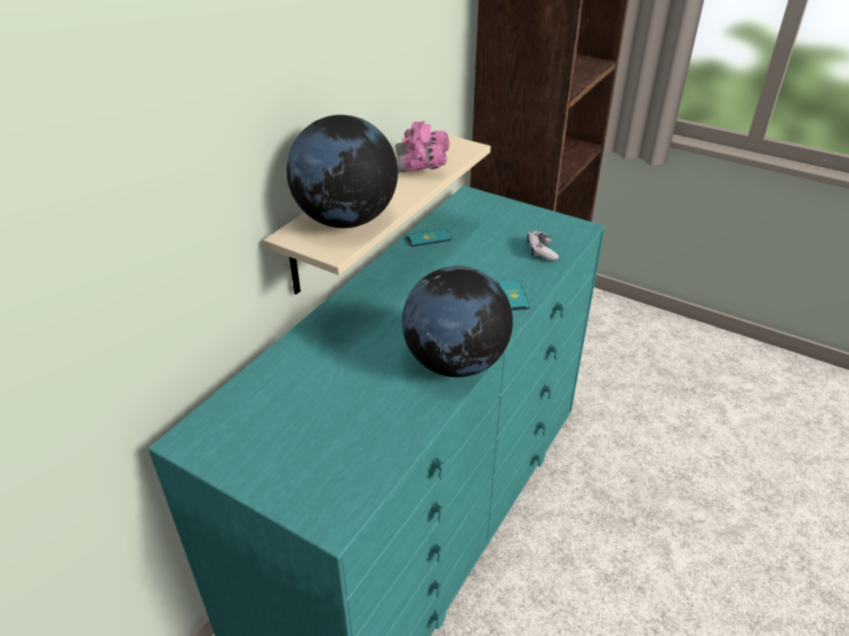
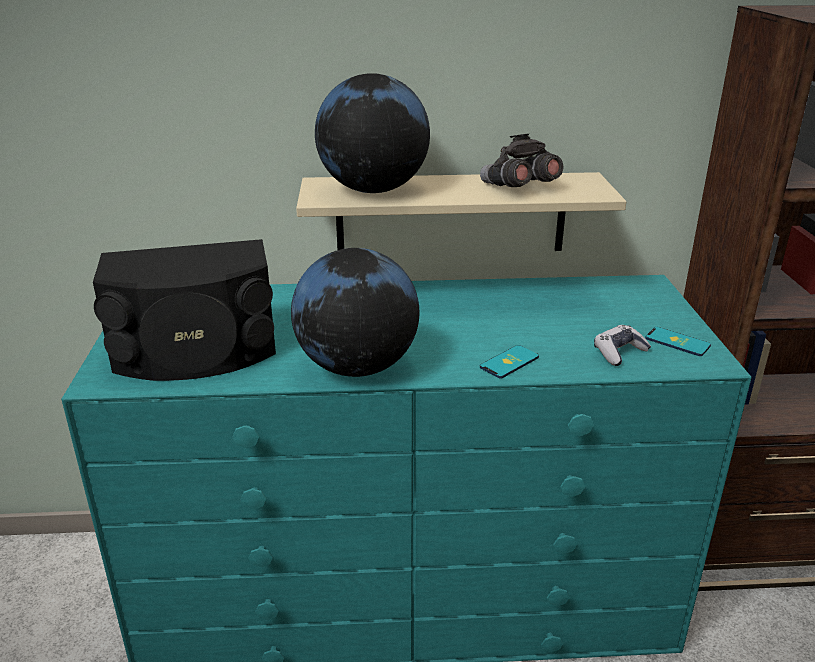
camera: 55 degrees right, 10 degrees down
(342, 441) = (196, 352): none -> black speaker
(421, 166) = (518, 188): pink binoculars -> grey binoculars
(428, 238) = (536, 290): phone -> phone (677, 342)

